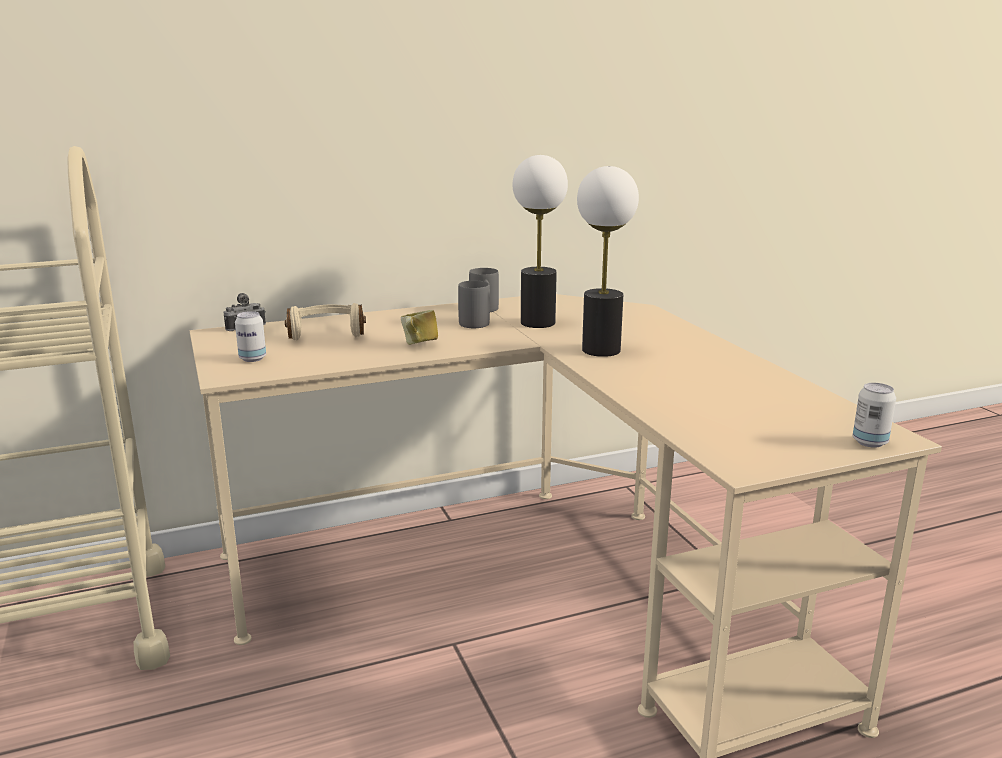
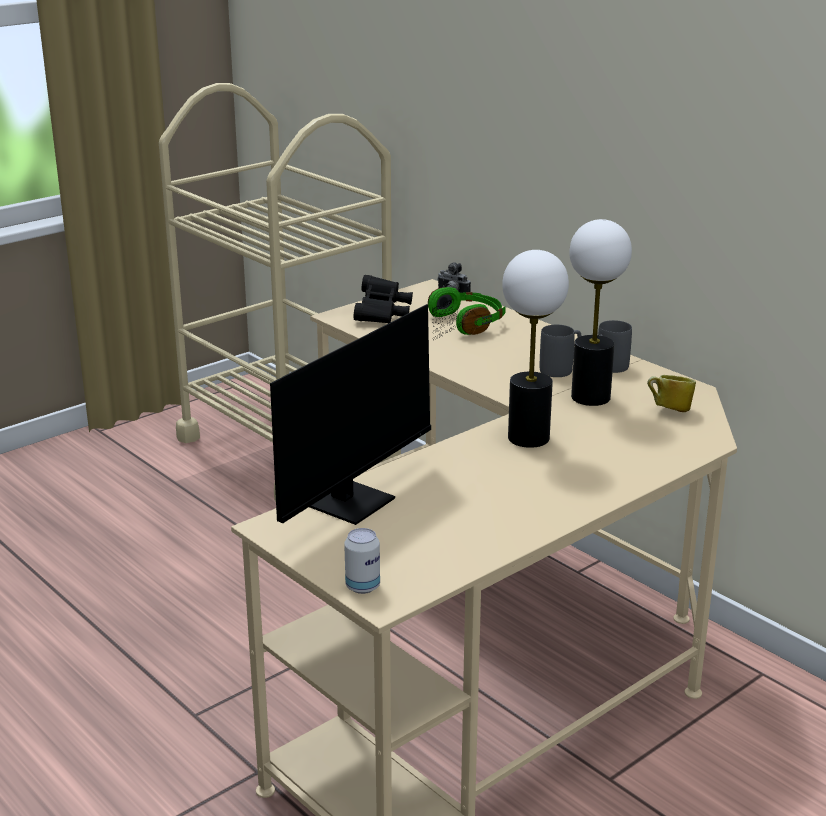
camera: 70 degrees right, 5 degrees up
(252, 358) = (382, 314): can -> black binoculars
(326, 333) = (469, 322): beige headphones -> green headphones
(417, 346) = (466, 361): mug -> mug (668, 410)
(691, 421) = (360, 498): none -> monitor

